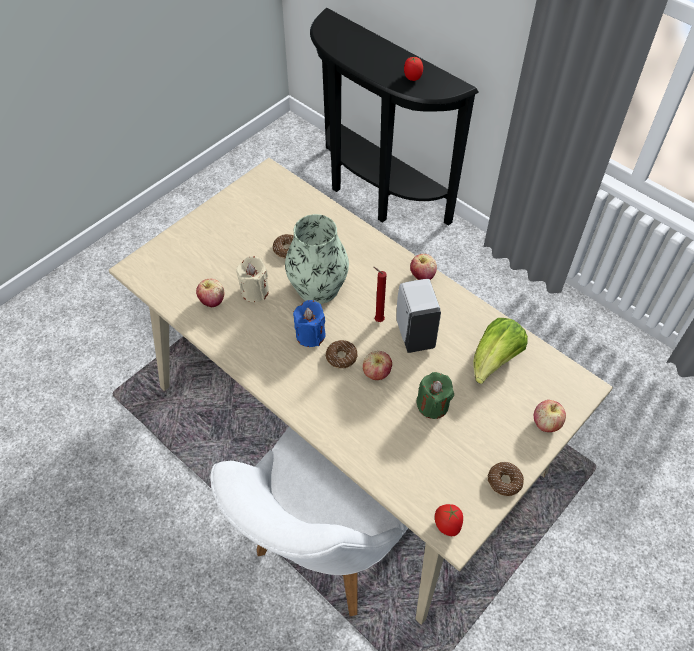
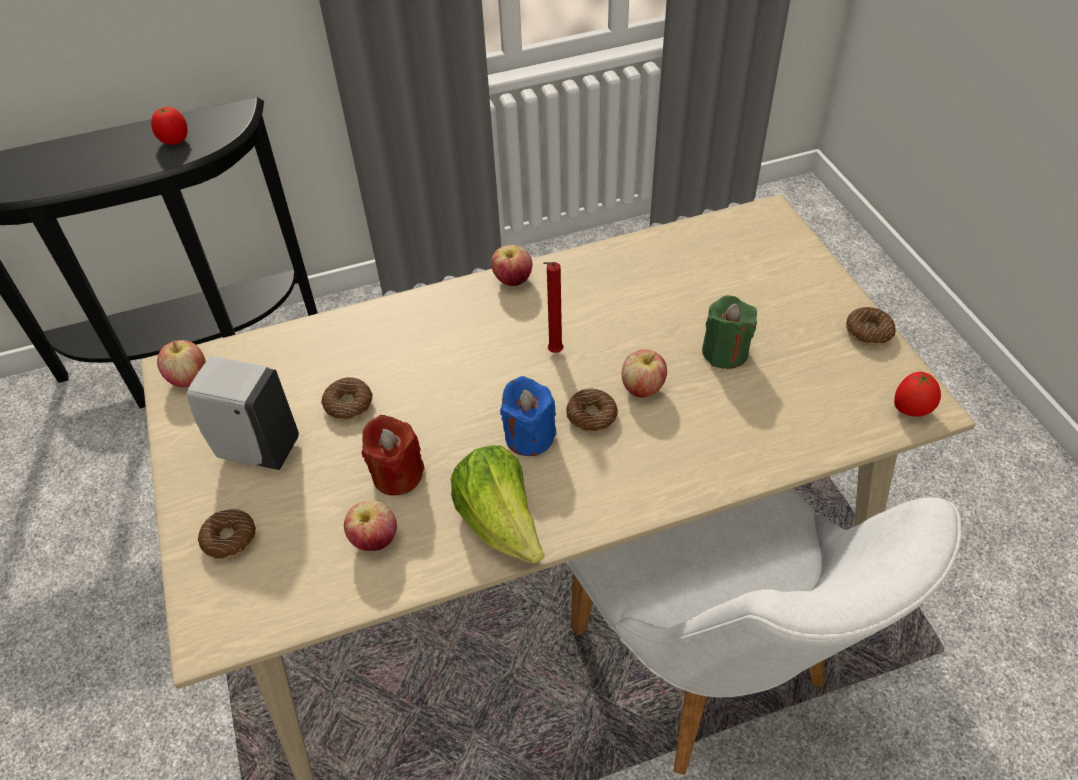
camera: 60 degrees left, 5 degrees down
(185, 248) = (230, 539): none -> donut
(254, 291) = (397, 474): beige candle -> red candle
(318, 287) = (448, 395): vase -> none
(414, 334) = (601, 325): white soap dispenser -> white soap dispenser (256, 449)
(494, 361) = (690, 270): lettuce -> lettuce (501, 522)
(546, 423) = (804, 264): apple -> apple (188, 378)

